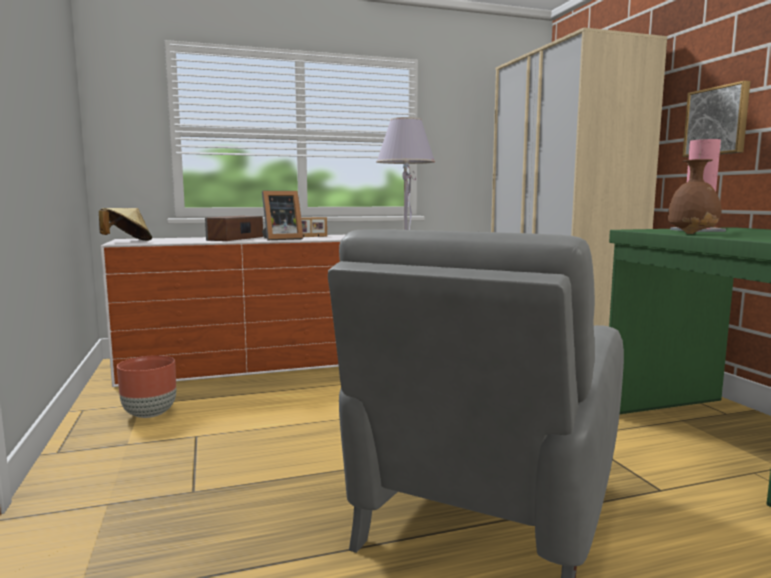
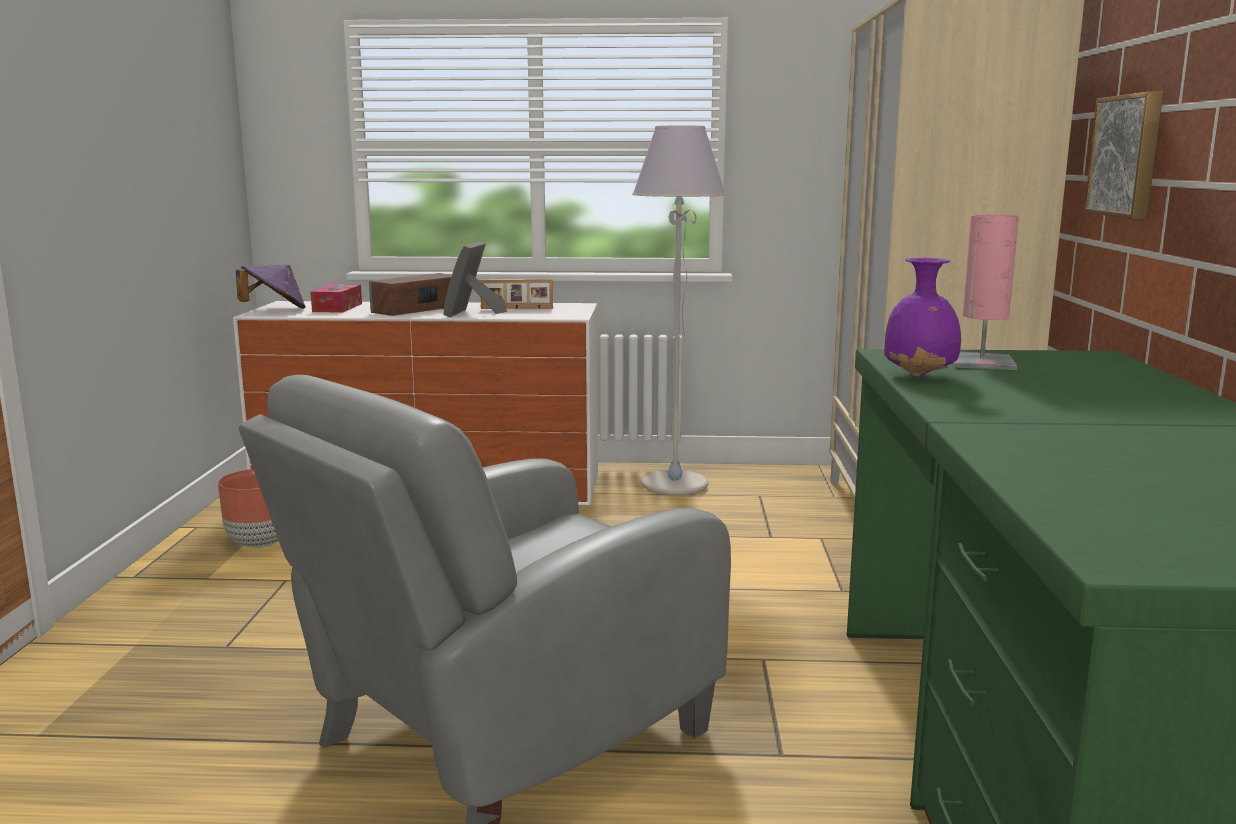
camera: 20 degrees right, 5 degrees up
(127, 241) = (274, 310): beige hat -> purple hat
(173, 239) = (337, 307): none -> tissue box
(280, 239) = (473, 313): picture frame -> picture frame turned 105 degrees clockwise
(693, 234) = (921, 376): brown vase -> purple vase

